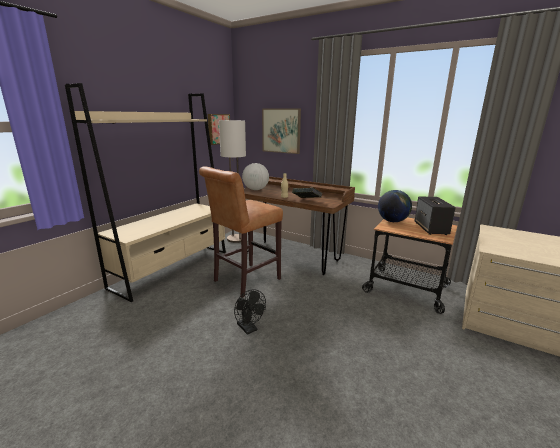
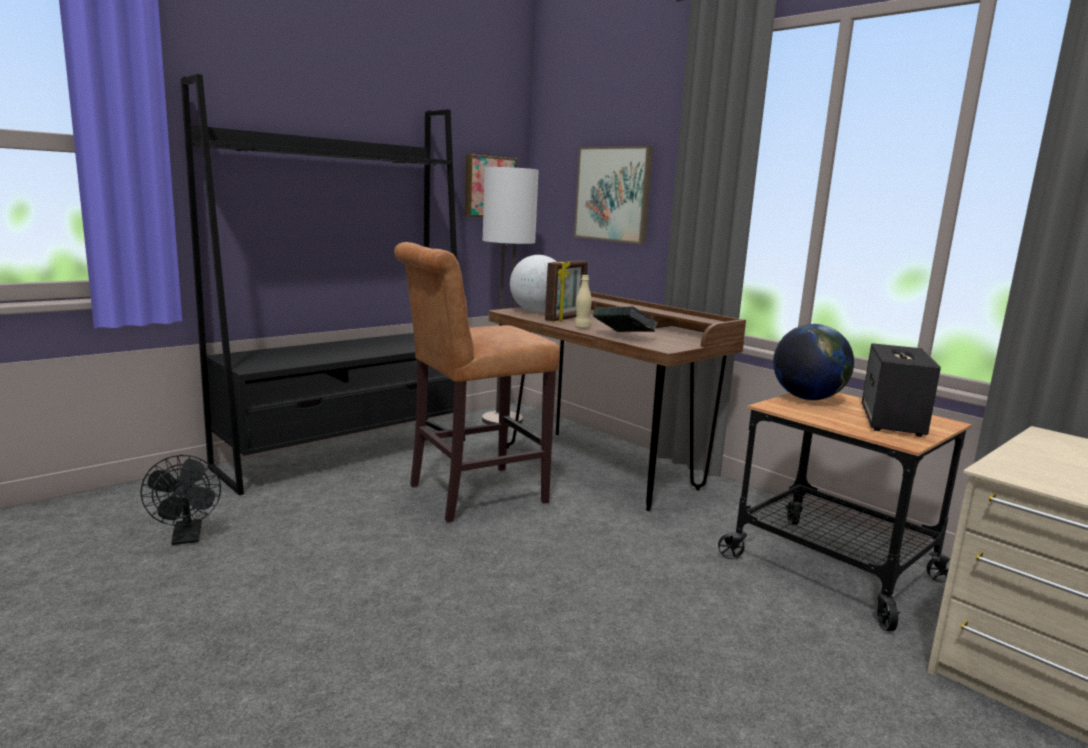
camera: 15 degrees right, 5 degrees down
(173, 268) = (347, 453): beige bookcase -> black bookcase
(249, 329) = (426, 578): black fan -> black fan (187, 538)
(272, 192) = (566, 318): none -> picture frame

